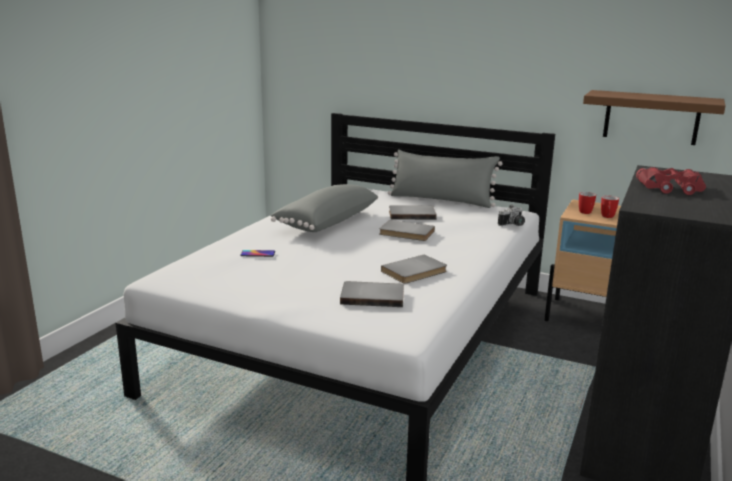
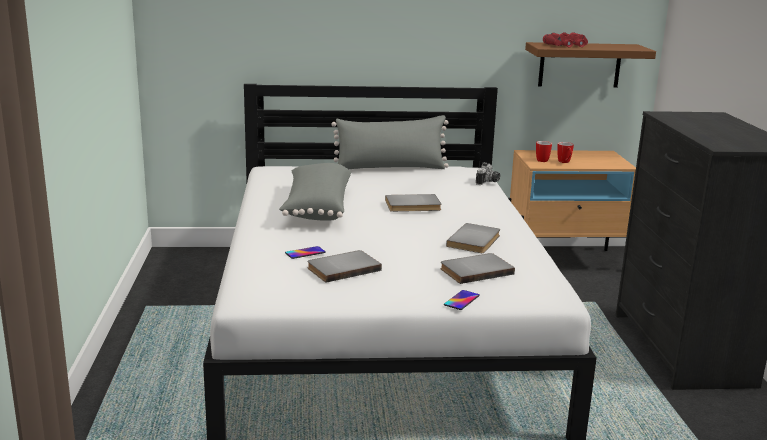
camera: 30 degrees left, 0 degrees up
(318, 318) = (461, 300): none -> phone
(411, 214) = (389, 186): grey book -> grey book (342, 268)
(671, 188) = (706, 128): red binoculars -> red binoculars (567, 45)

